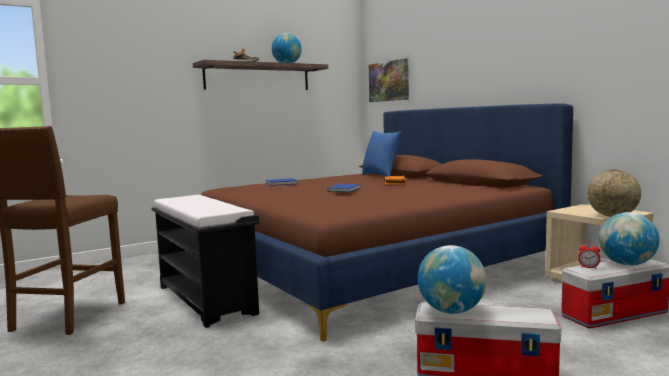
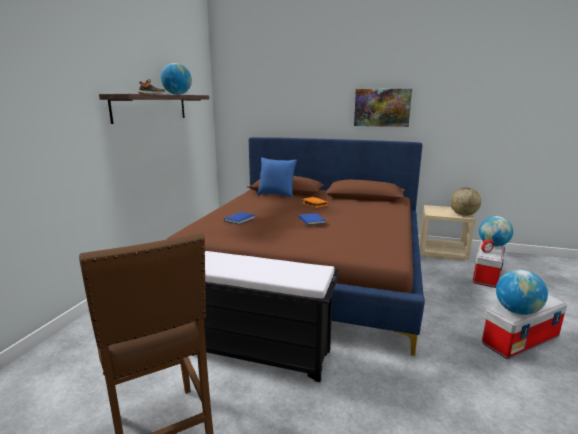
camera: 40 degrees left, 10 degrees up
(389, 81) = (248, 110): picture -> picture (382, 107)

